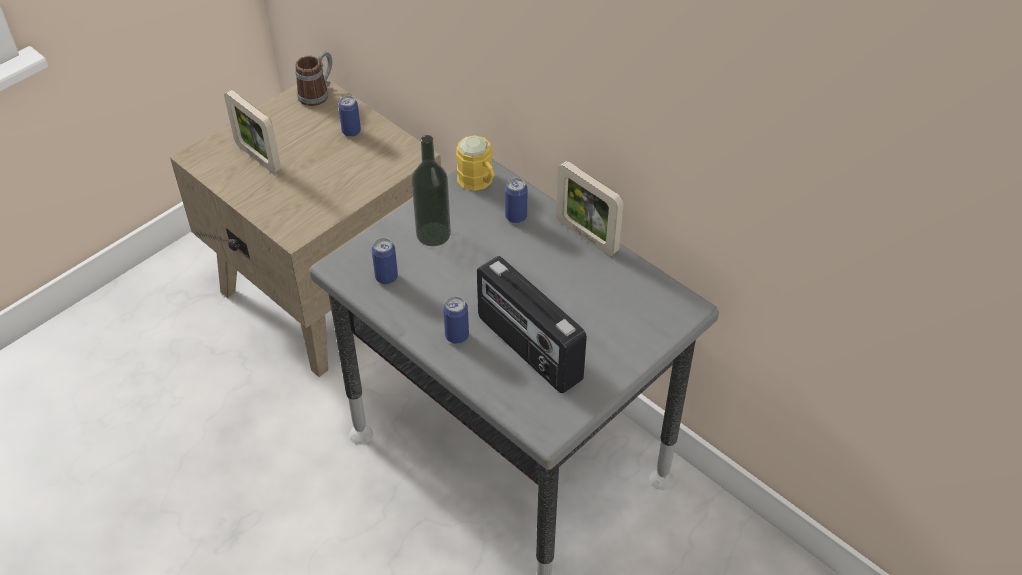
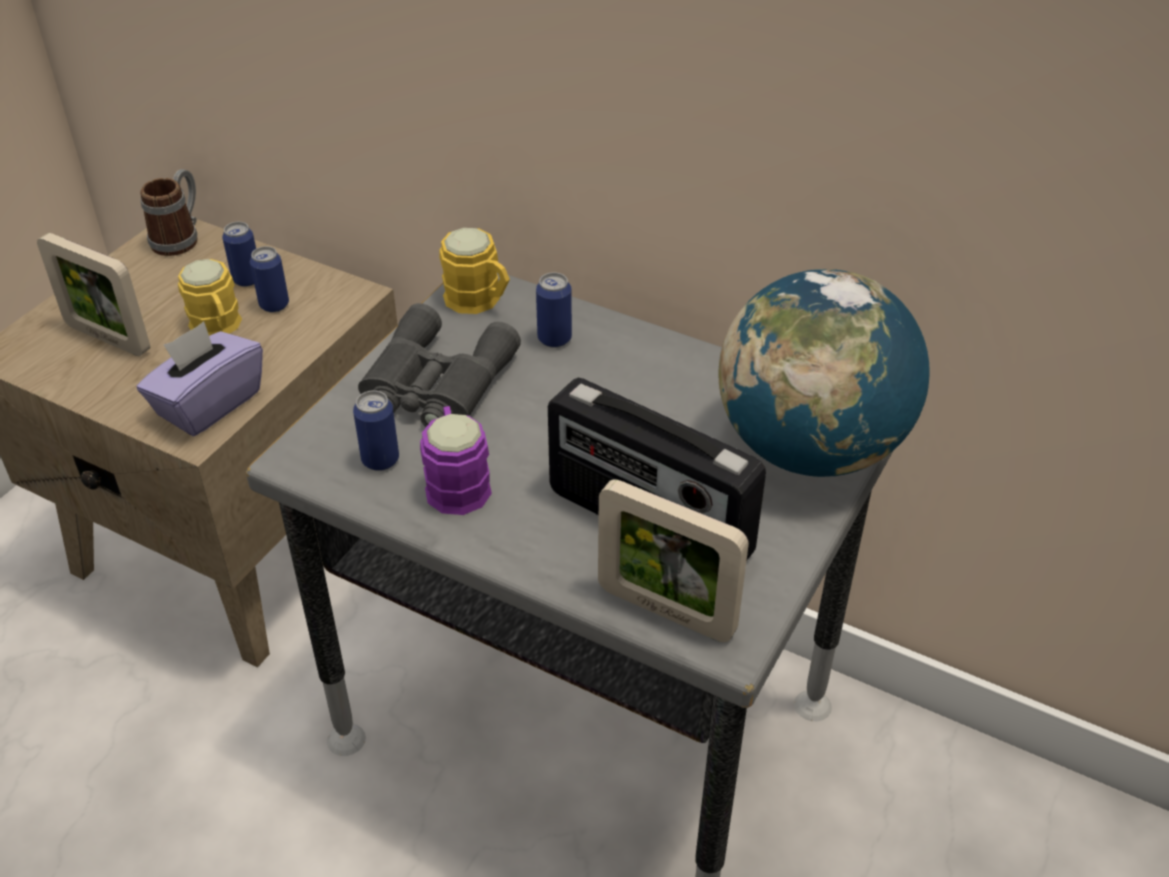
camera: 15 degrees left, 5 degrees down
(306, 214) = (208, 404): none -> purple tissue box
(325, 163) = (218, 328): none -> yellow mug
(426, 300) = (456, 481): none -> purple mug
(433, 234) = (435, 384): bottle -> grey binoculars
(457, 336) = (526, 526): can -> can (274, 305)
(586, 236) = (671, 347): picture frame -> picture frame (666, 611)
(645, 321) = (810, 448): none -> globe

